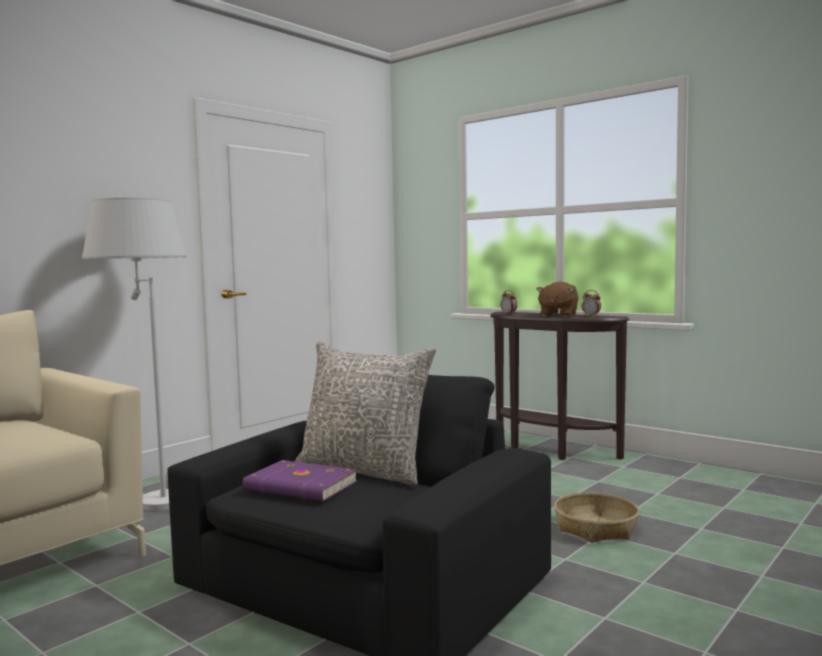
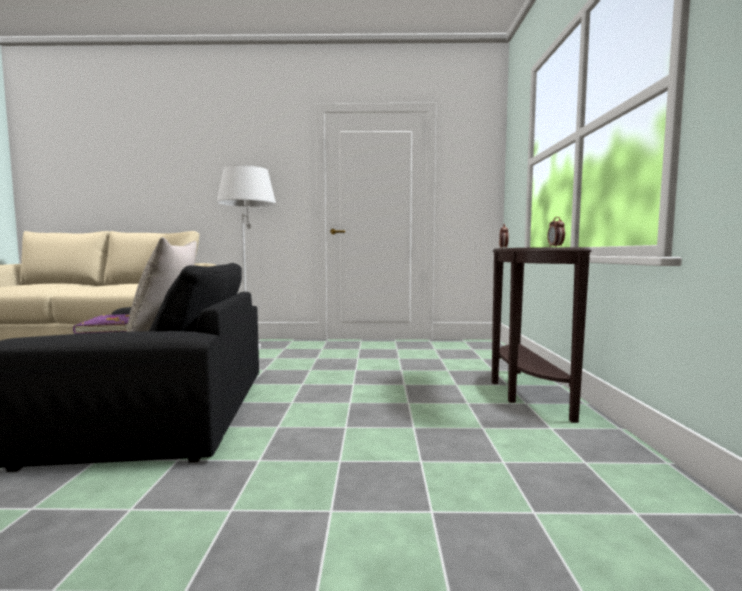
camera: 50 degrees right, 0 degrees up
(558, 315) = (532, 247): brown plush toy -> none
(596, 528) = (351, 455): basket -> none

